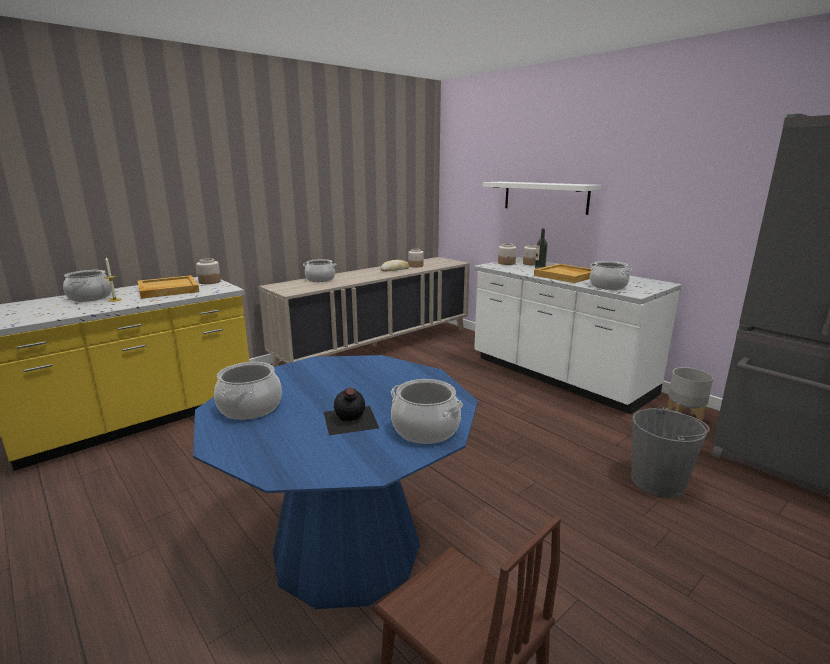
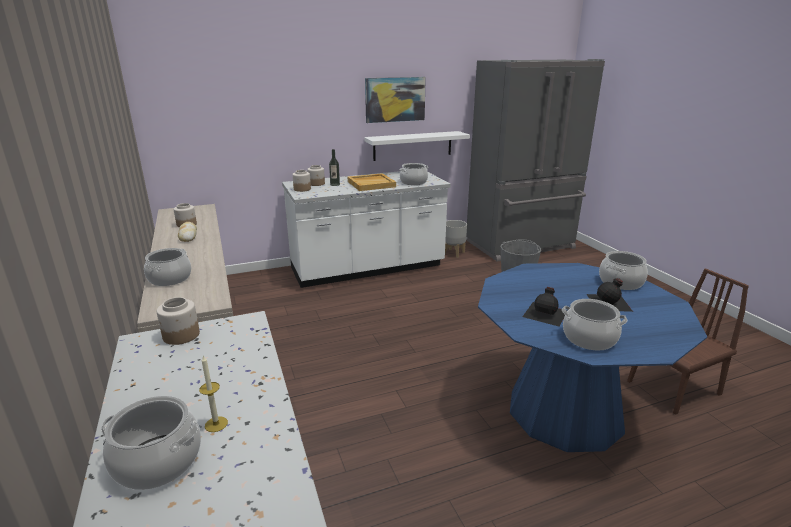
camera: 70 degrees left, 5 degrees up
(167, 289) = (194, 372): beige tray -> none
(305, 385) = (546, 313): none -> black bottle
(545, 197) = (297, 120): white shelf -> white shelf (413, 145)
(658, 182) = (395, 99): none -> picture

